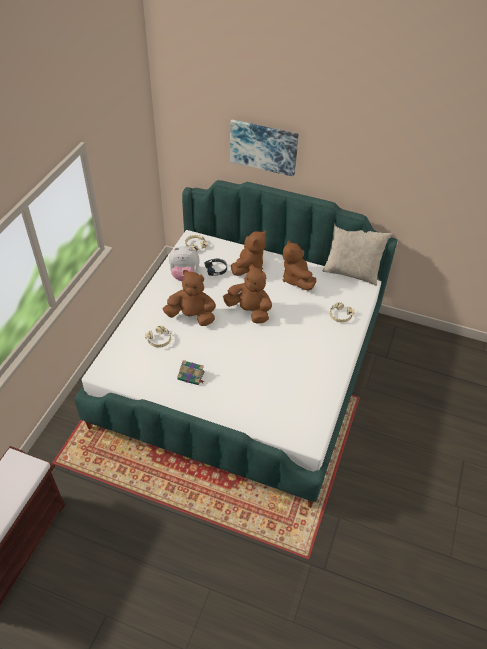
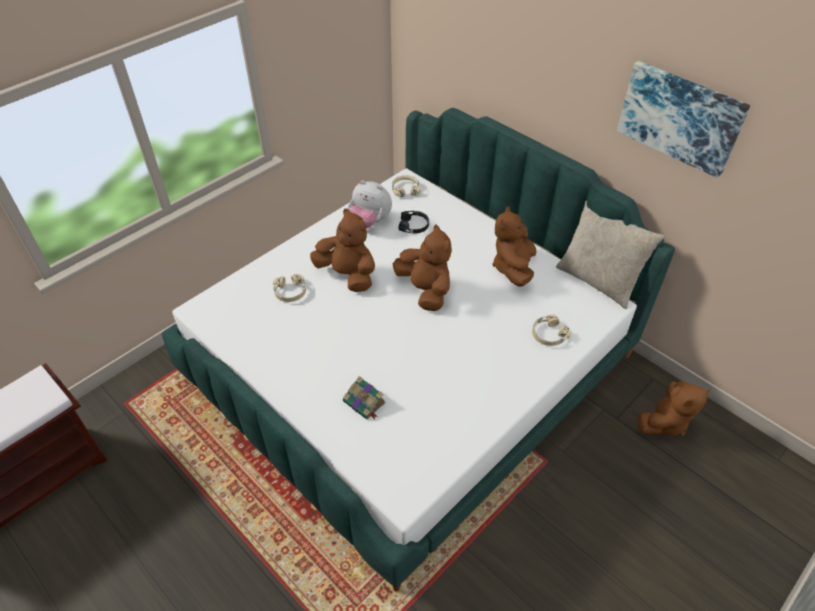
camera: 25 degrees right, 0 degrees up
(191, 376) = (301, 351): book -> book (365, 403)
(248, 266) = (458, 233): brown plush toy -> brown plush toy (664, 422)
(263, 147) = (512, 68): picture -> picture (680, 117)

